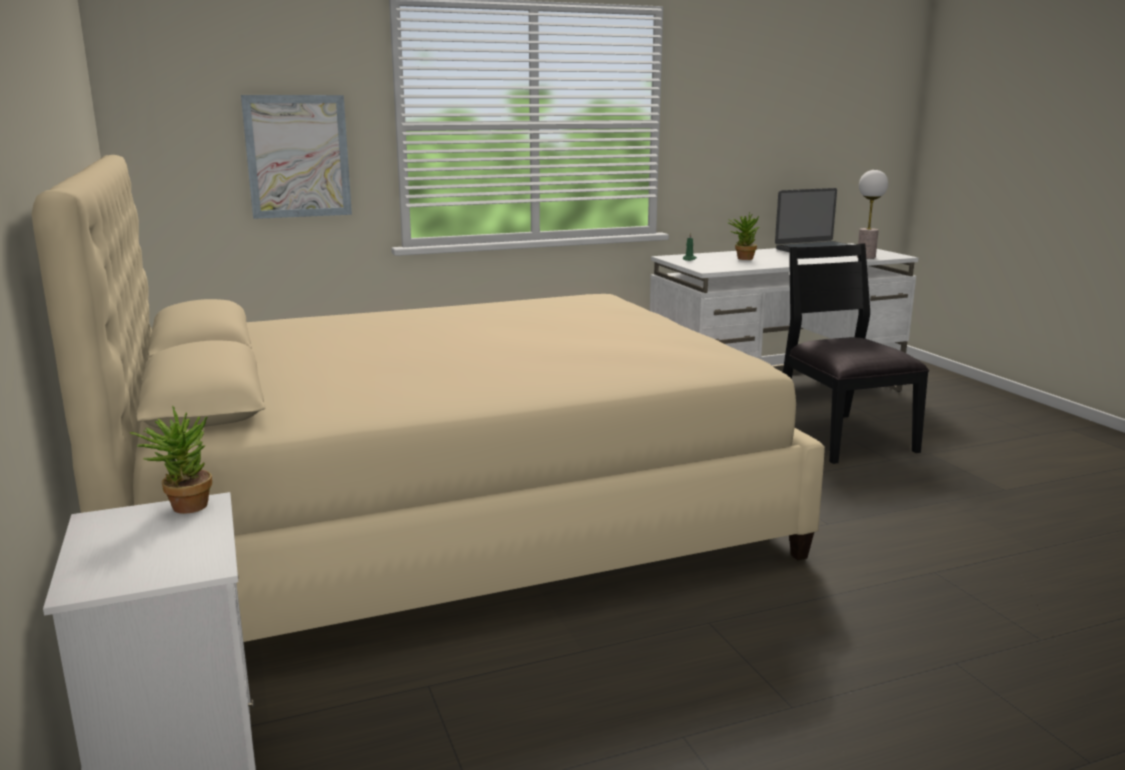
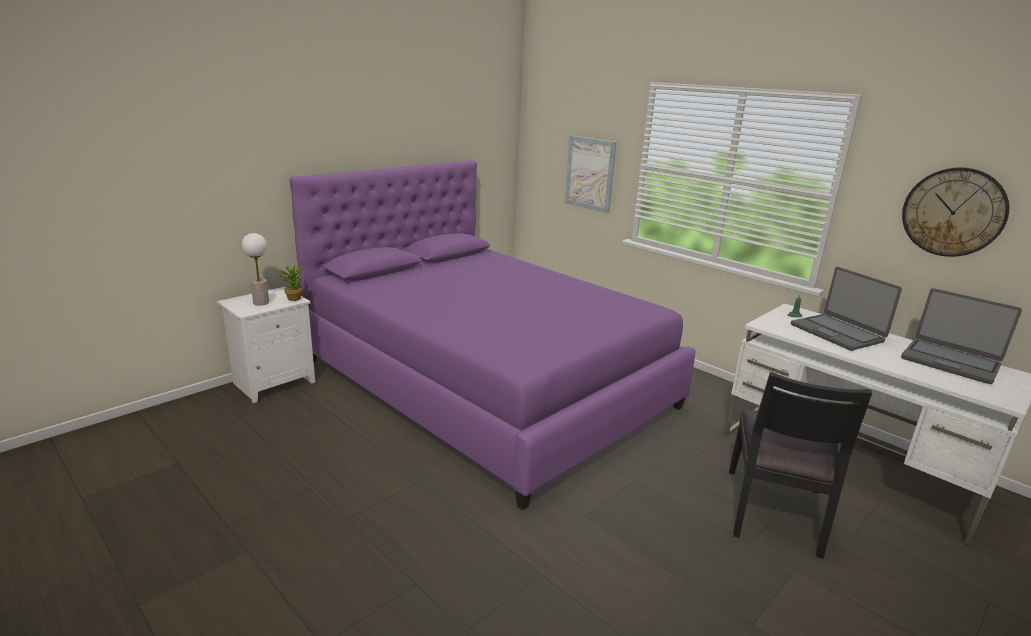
camera: 65 degrees right, 5 degrees up
(447, 518) = (486, 383): beige bed -> purple bed
(742, 258) = (837, 333): potted plant -> laptop
(755, 119) = (953, 212): none -> wall clock
(841, 437) = (774, 511): black chair -> black chair turned 150 degrees clockwise
(866, 257) = (960, 385): table lamp -> table lamp (261, 302)

